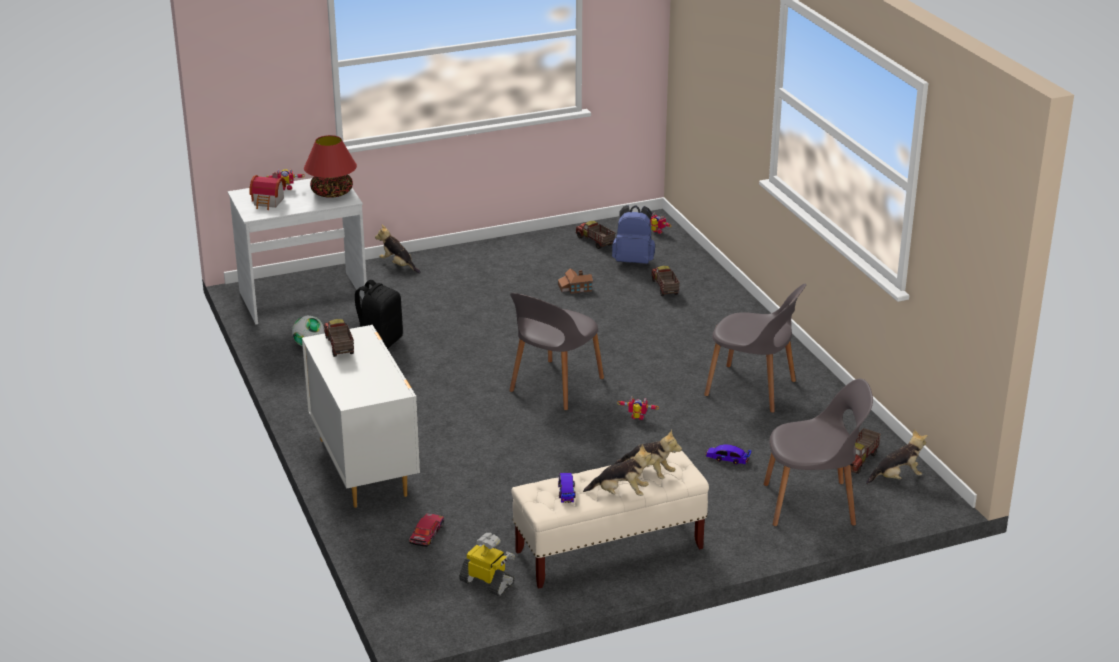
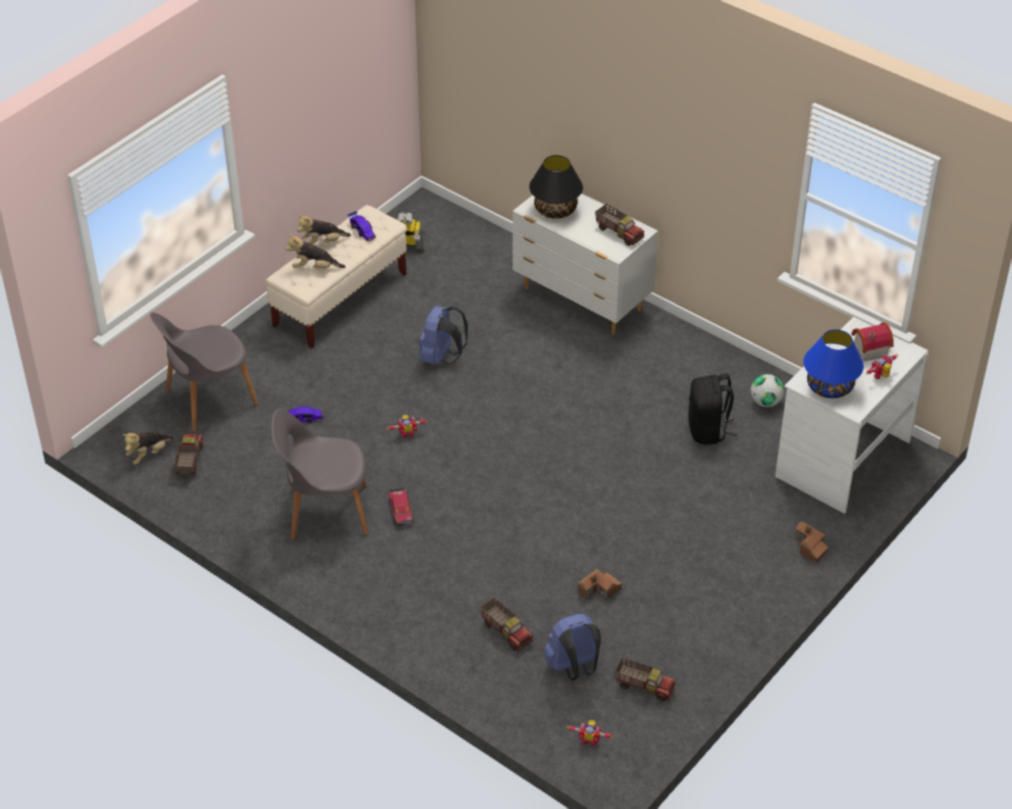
camera: 150 degrees right, 15 degrees up
(331, 193) = (830, 387): red table lamp -> blue table lamp
(373, 382) = (555, 210): none -> black table lamp
(398, 265) = (809, 547): plush toy -> toy house
(426, 535) = (480, 264): toy car -> toy car (401, 510)
(551, 464) = (441, 357): none -> blue backpack
(555, 386) = (506, 442): grey chair -> none

